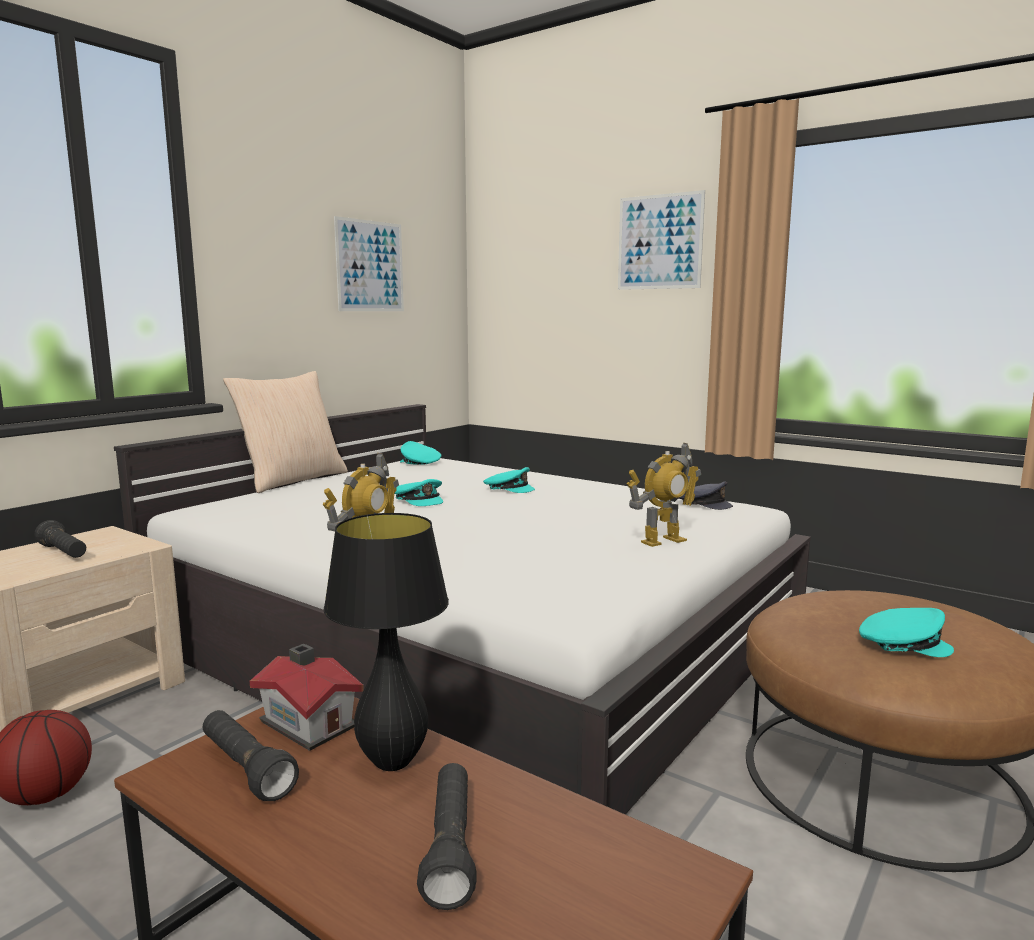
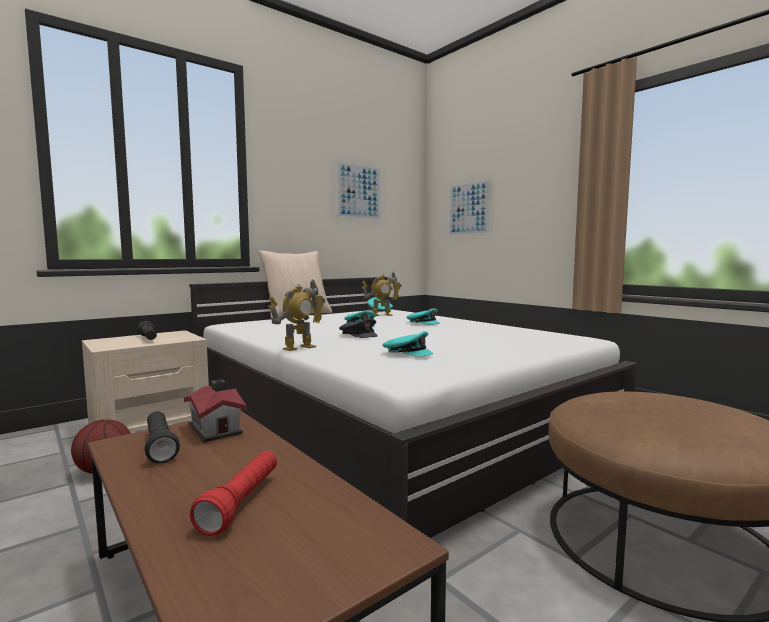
camera: 15 degrees right, 5 degrees down
(392, 761) = (247, 453): black table lamp -> none
(450, 848) = (241, 503): black flashlight -> red flashlight
(659, 242) = (543, 167): picture -> picture (468, 208)
(663, 541) = (504, 349): toy robot -> toy robot (381, 315)
(703, 504) = (552, 335): grey cap -> grey cap (359, 335)
(902, 644) = (667, 424): turquoise cap -> turquoise cap (407, 352)

